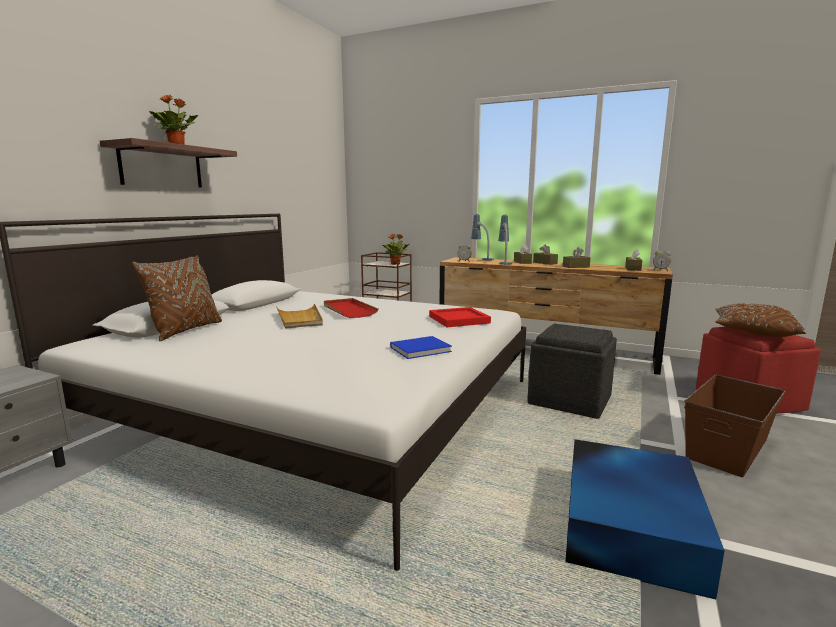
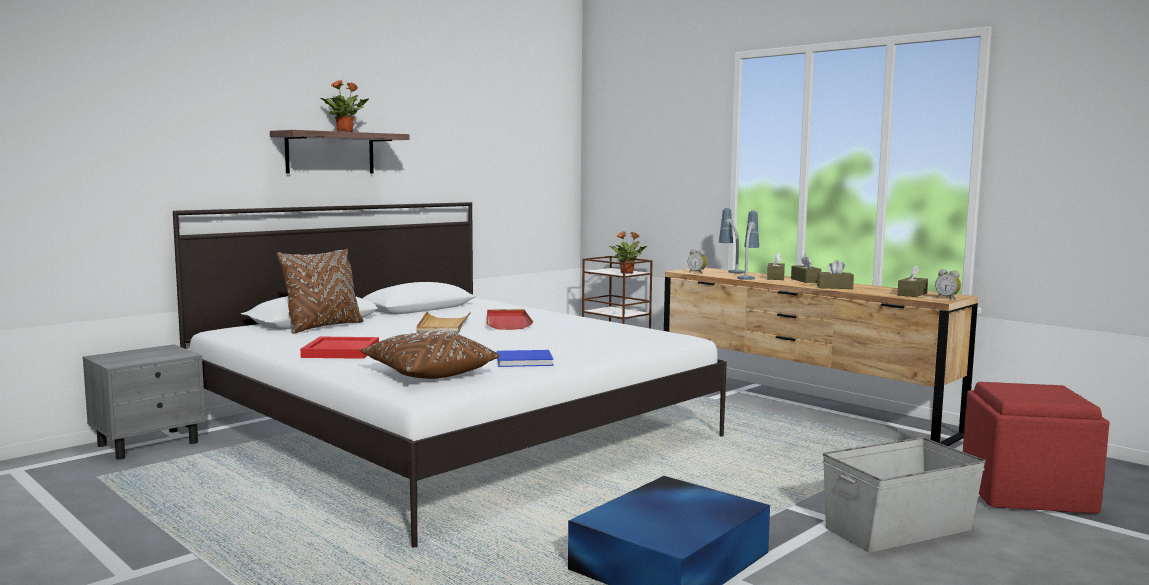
camera: 20 degrees right, 5 degrees down
(458, 319) = (616, 340): red tray -> red tray (340, 351)
(570, 400) = (760, 461): grey ottoman -> none
(728, 448) = (900, 529): brown storage box -> grey storage box
(753, 332) = (1021, 391): brown pillow -> brown pillow (428, 373)

